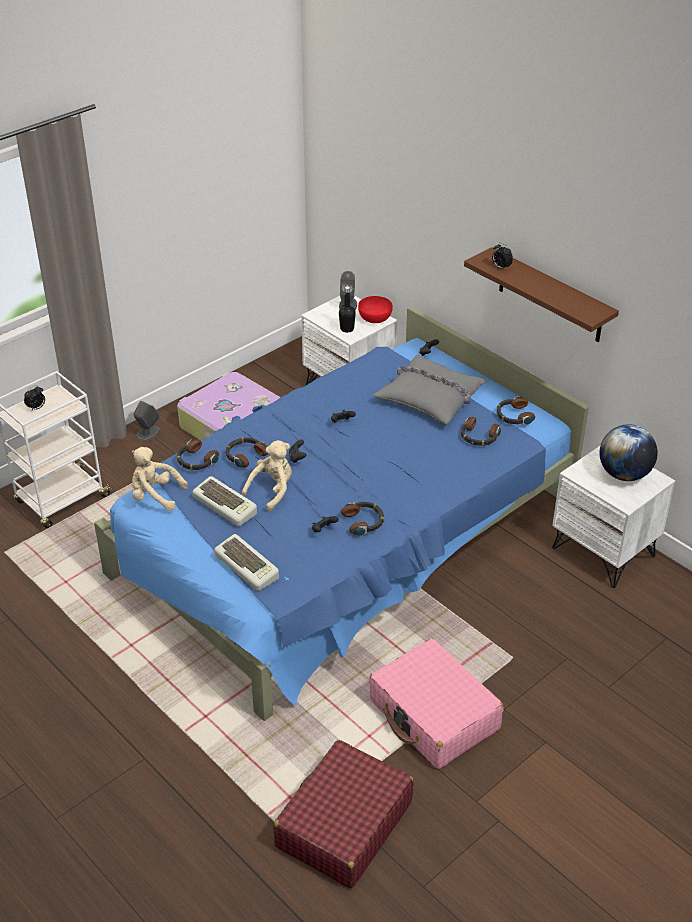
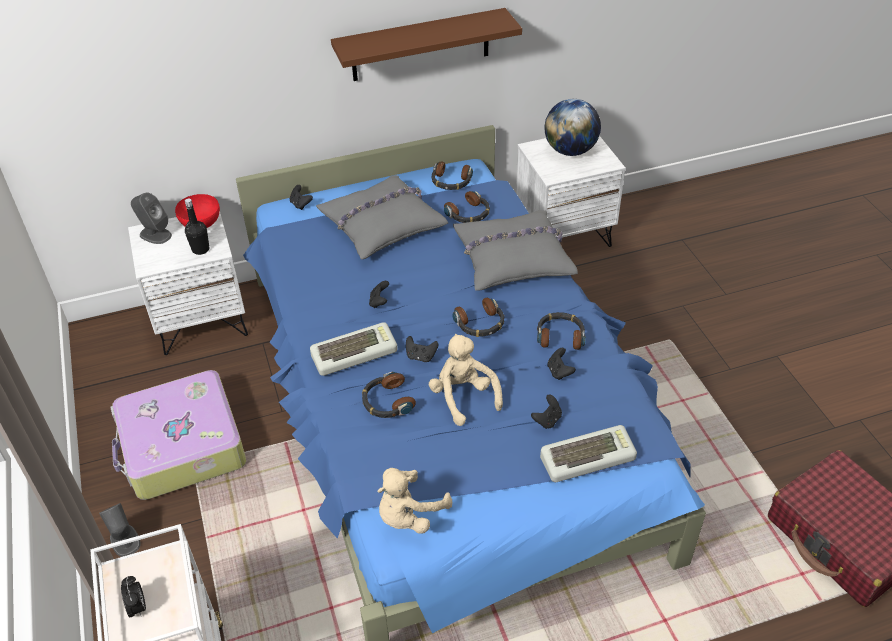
camera: 65 degrees left, 5 degrees up
(196, 461) = (366, 452): headphones -> headphones (480, 323)
(226, 505) = (471, 445): keyboard -> keyboard (354, 352)
(270, 536) = (547, 420): none -> black game controller
(434, 715) = (722, 420): pink suitcase -> none
(440, 475) = (513, 258): none -> grey pillow
(500, 267) = (376, 44): alarm clock -> none

